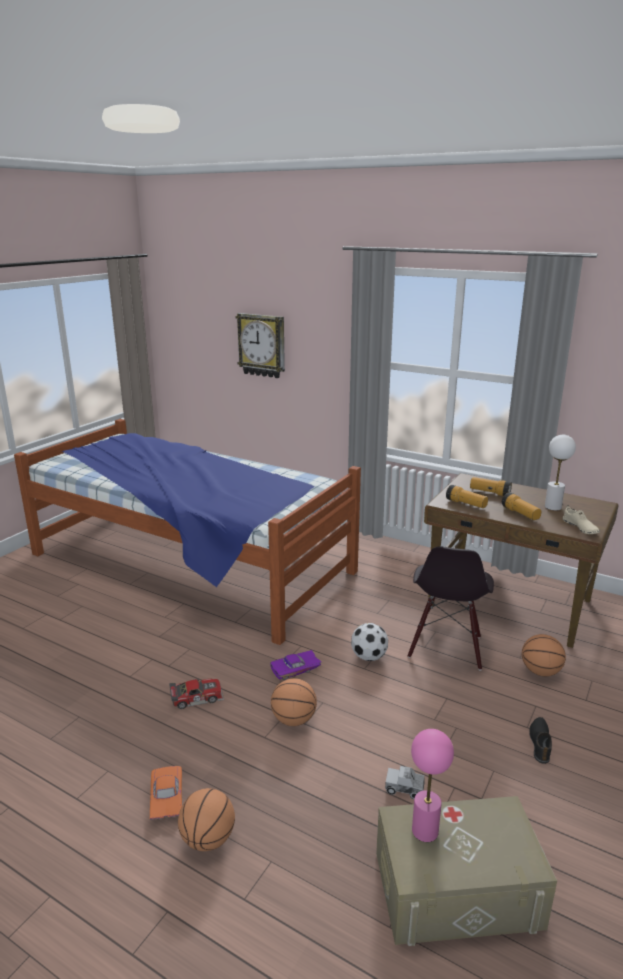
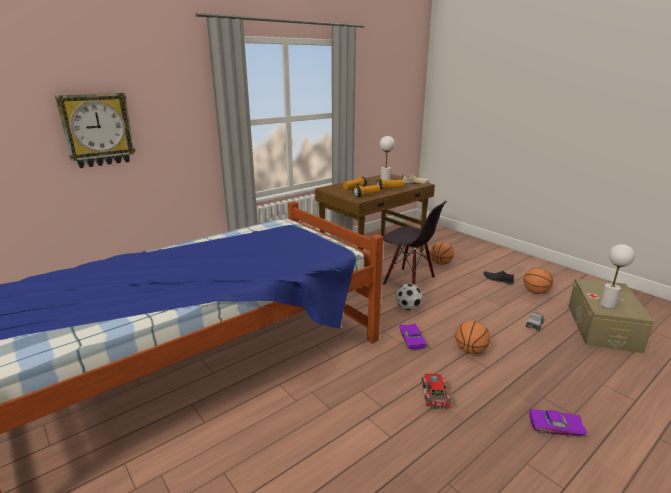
camera: 70 degrees left, 0 degrees up
(165, 798) = (556, 428): orange toy car -> purple toy car
(208, 839) = (591, 410): basketball -> basketball (535, 292)
(425, 831) = (608, 305): pink table lamp -> white table lamp

